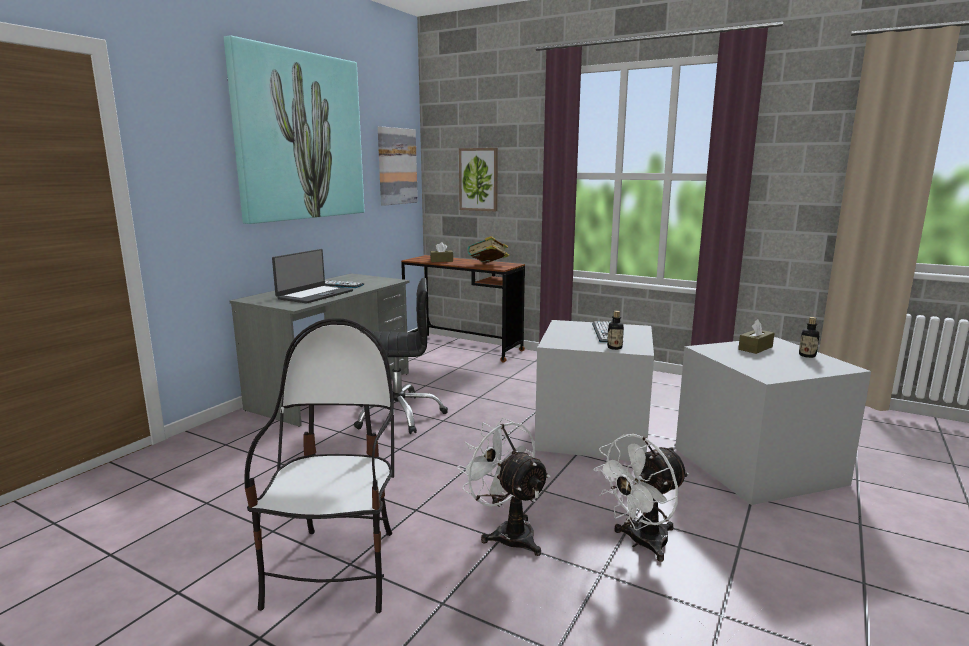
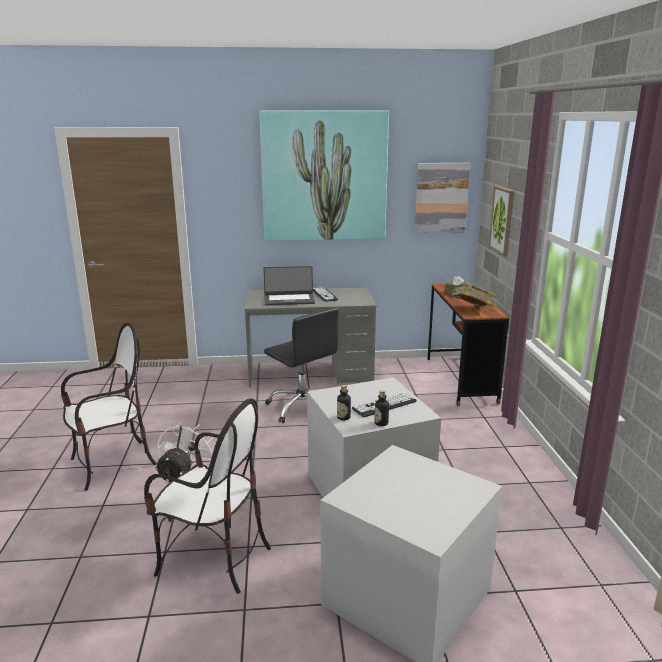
camera: 55 degrees right, 5 degrees up
(641, 543) = (213, 559): white fan -> chair
(755, 348) = (435, 479): brown tissue box -> none
(807, 355) = (447, 511): bottle -> bottle (381, 423)

